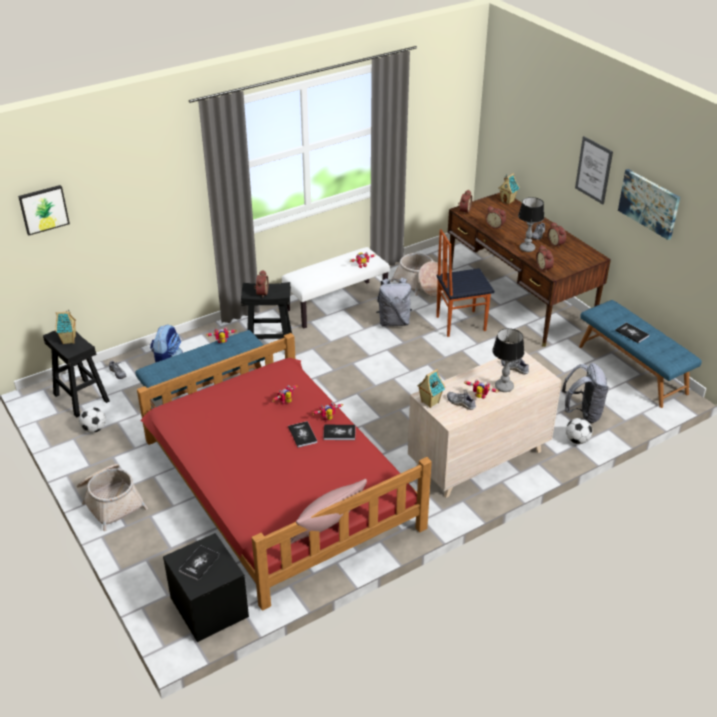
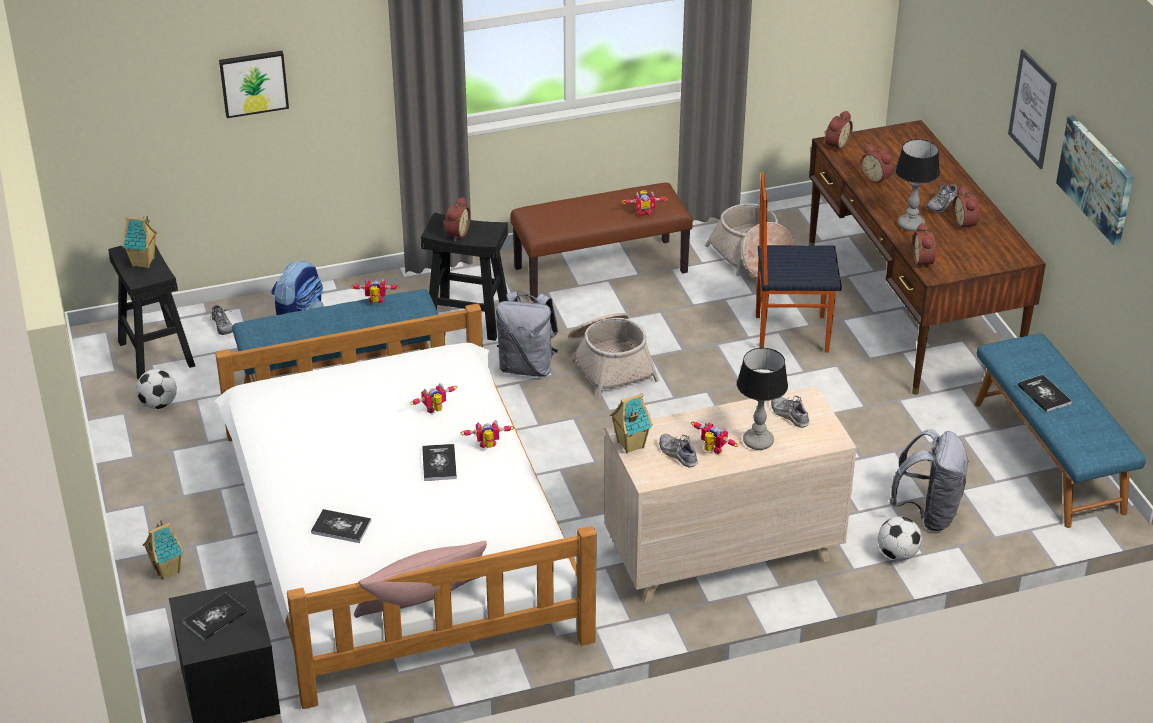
camera: 15 degrees right, 0 degrees up
(43, 209) = (129, 58): picture -> picture (253, 82)
(111, 501) = (146, 513): basket -> basket (610, 364)
(278, 482) = (398, 532): red bed -> white bed
(336, 304) = (601, 269): white bench -> brown bench
(339, 433) = (496, 470): book -> book (341, 527)
(394, 322) = (682, 314): grey backpack -> grey backpack (527, 367)
(507, 201) = (919, 138): toy house -> toy house (168, 570)

